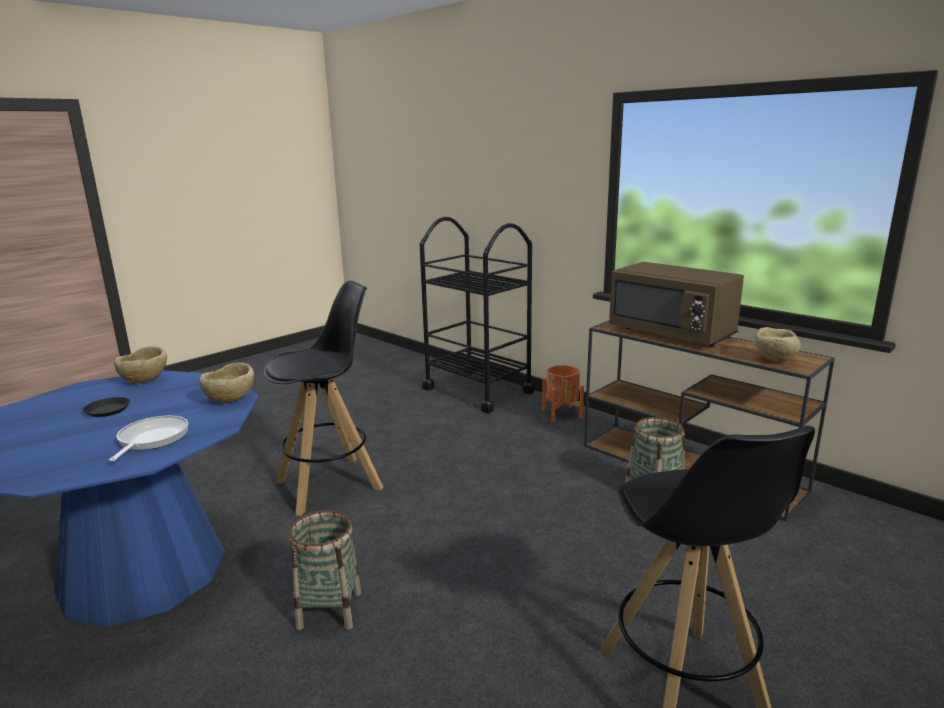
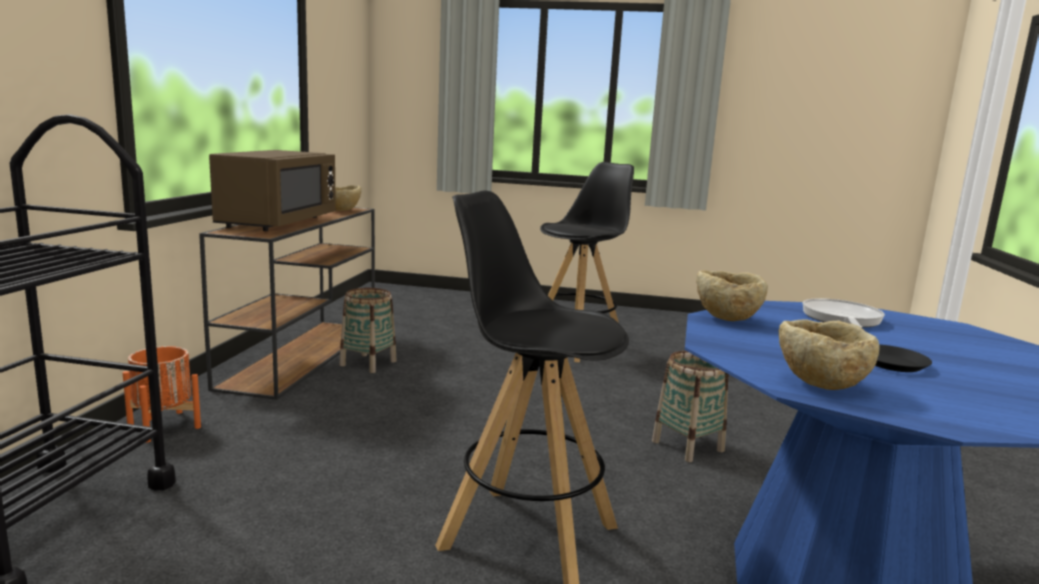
camera: 125 degrees left, 5 degrees down
(151, 439) = (841, 319): frying pan -> frying pan turned 135 degrees clockwise

